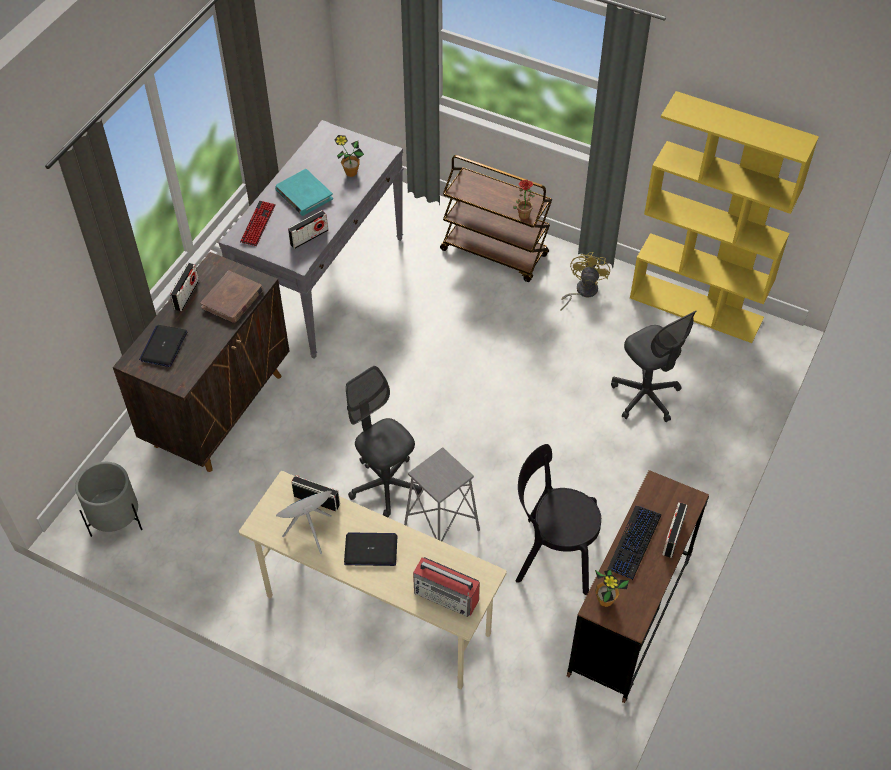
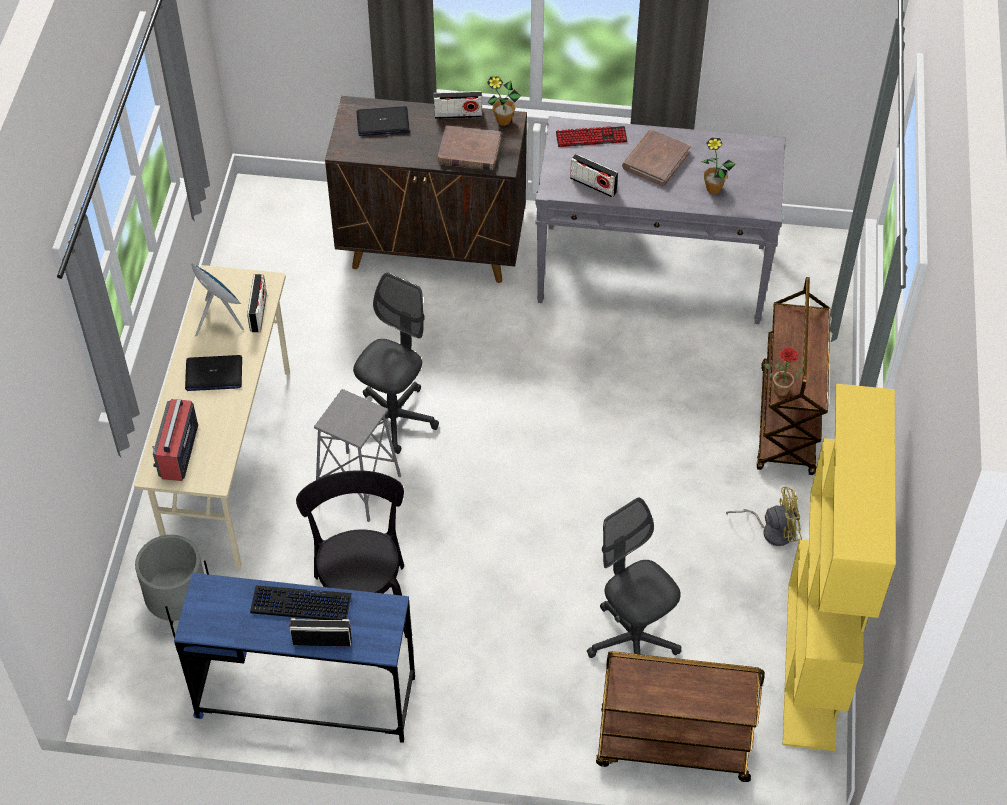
camera: 70 degrees right, 0 degrees up
(116, 520) = (267, 219): grey planter -> grey planter (179, 606)
(304, 195) = (655, 160): turquoise book -> brown book
(371, 550) = (213, 374): laptop -> laptop turned 105 degrees clockwise
(605, 600) = (216, 594): potted plant -> potted plant (503, 120)
(629, 617) = (306, 697): brown desk -> blue desk
(645, 396) = (633, 640): grey office chair -> grey office chair turned 105 degrees clockwise
(736, 401) = (672, 746): none -> brown cart

